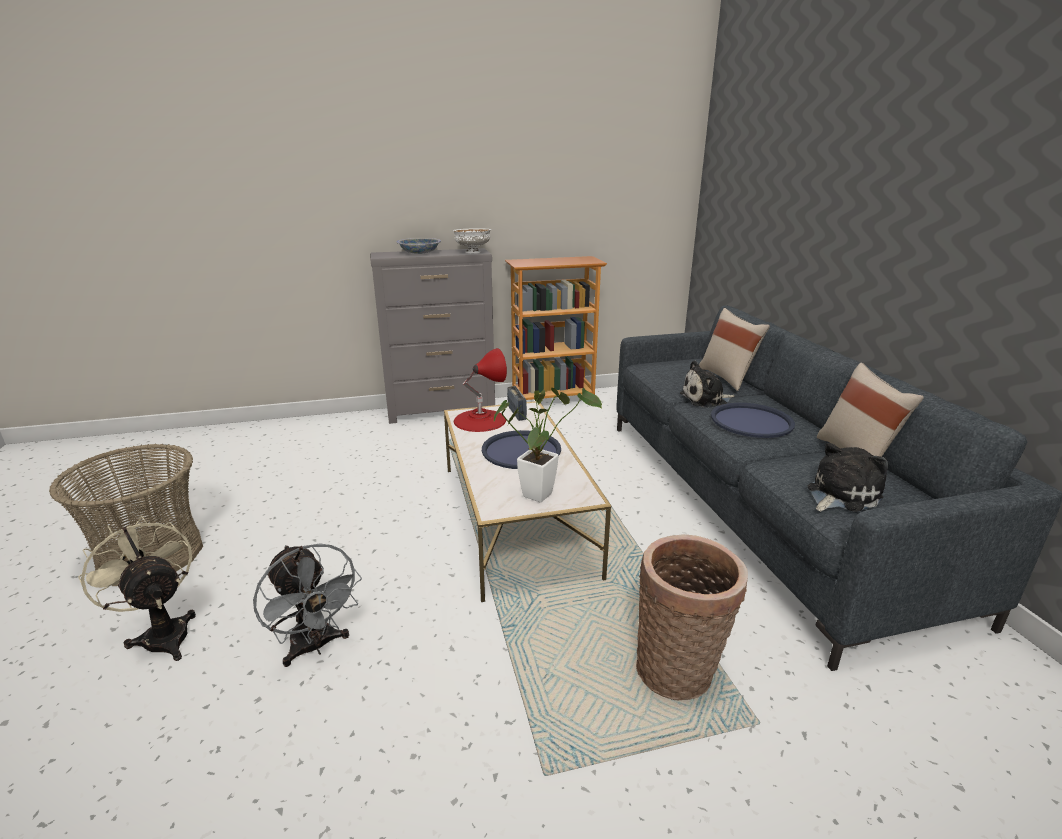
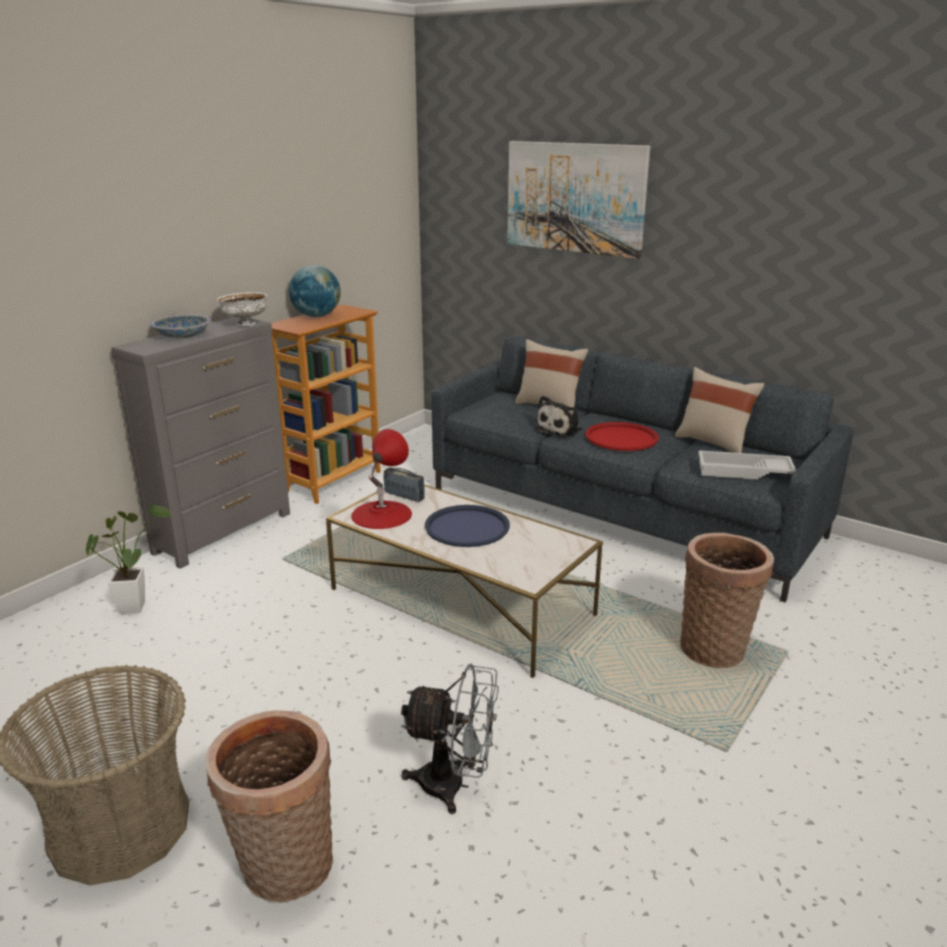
camera: 40 degrees left, 0 degrees up
(163, 633) = (283, 870): beige fan -> basket
(541, 492) = (540, 553): potted plant -> potted plant (134, 605)
(554, 260) = (316, 316): none -> globe
(751, 421) = (621, 438): blue tray -> red tray
(811, 165) = (575, 198): none -> picture
(840, 494) = (743, 472): plush toy -> white tray

